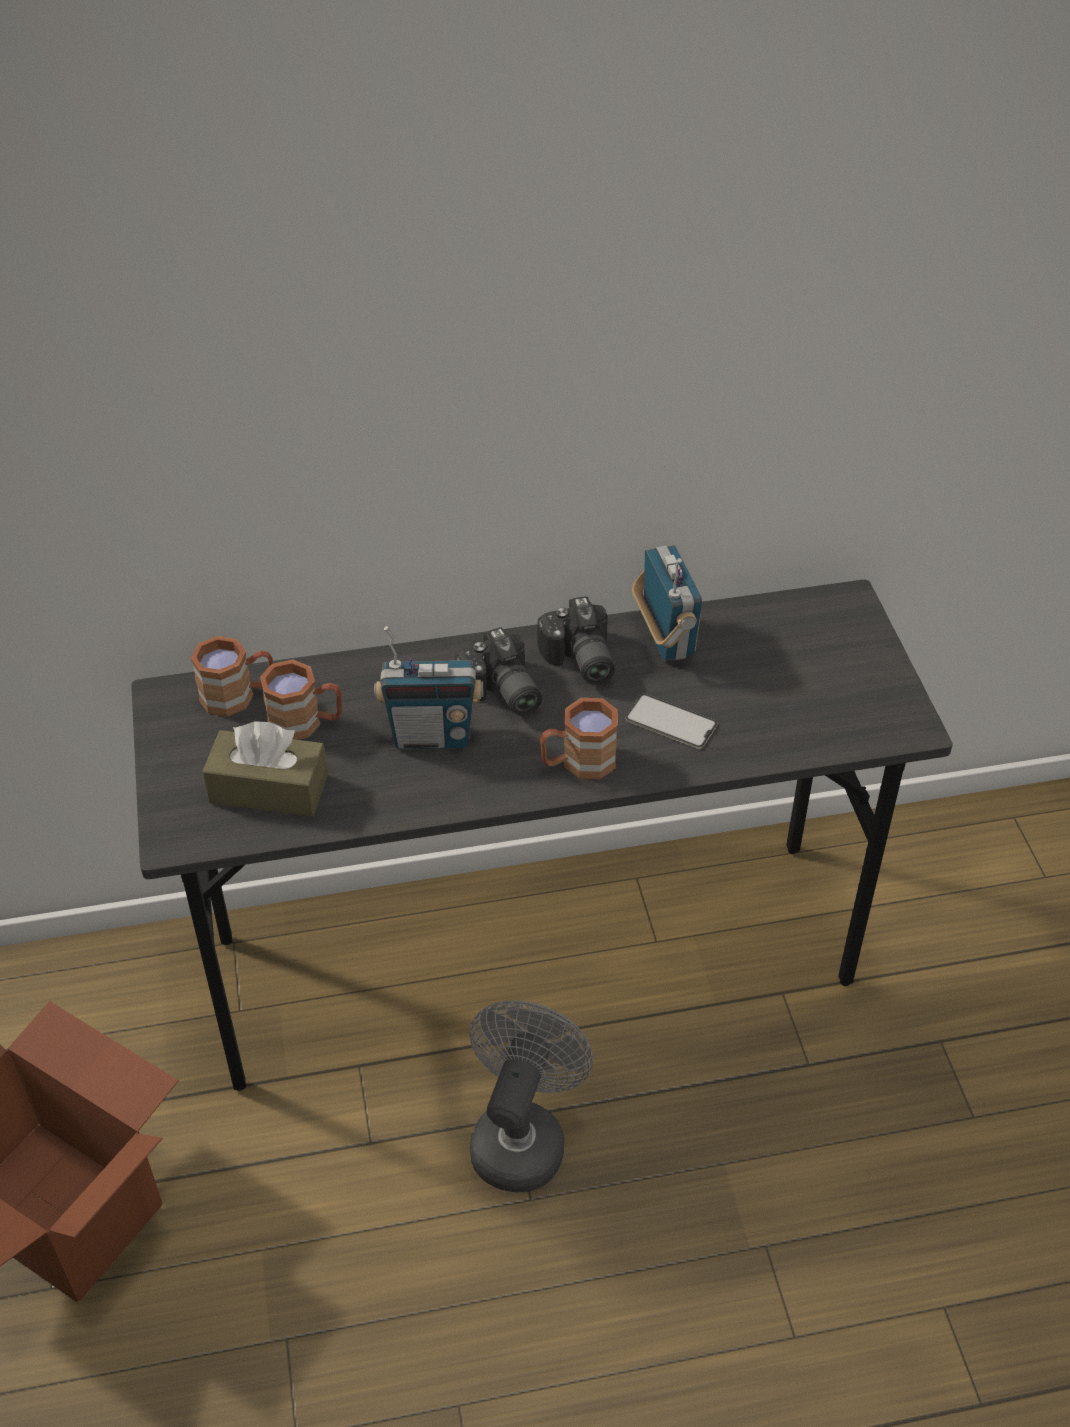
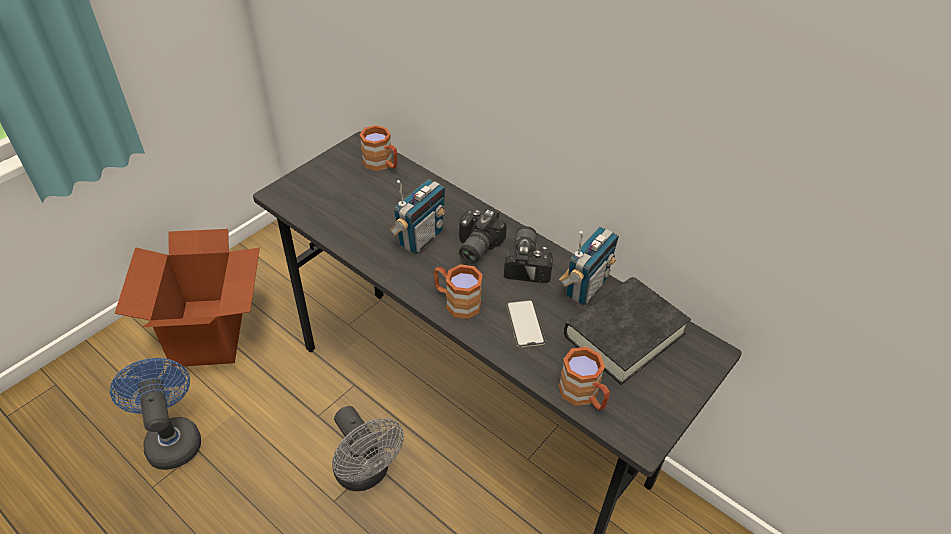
camera: 50 degrees right, 0 degrees up
(227, 1366) = (172, 438): none -> blue fan
(269, 788) = (334, 205): brown tissue box -> none
(305, 722) = (386, 193): brown mug -> brown mug (583, 395)
(432, 736) = (420, 238): radio -> radio turned 105 degrees counterclockwise
(521, 1135) = (366, 474): grey fan -> grey fan turned 75 degrees clockwise
(578, 661) = (529, 262): camera -> camera turned 150 degrees clockwise
(764, 651) = (624, 334): none -> black book

